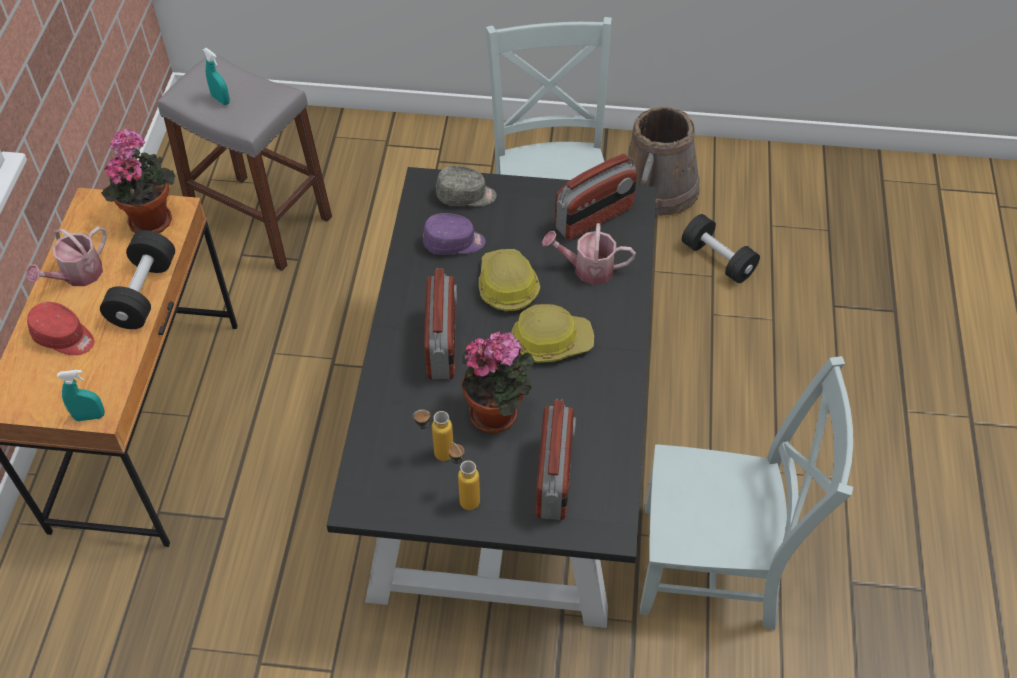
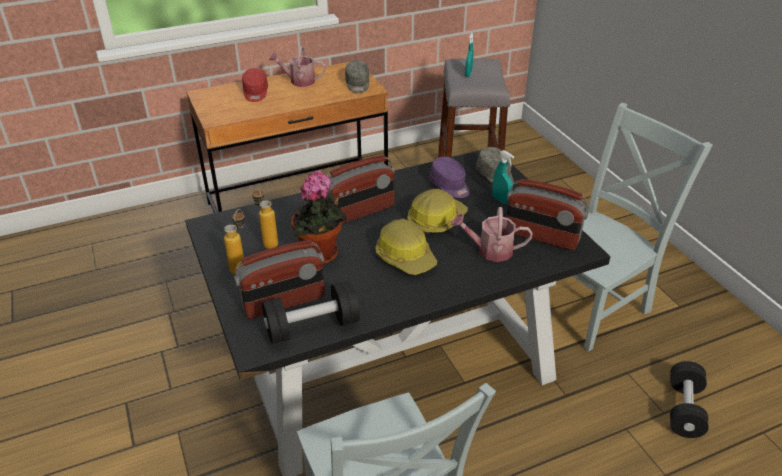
camera: 60 degrees right, 15 degrees down
(89, 416) = (209, 118): turquoise spray bottle -> turquoise spray bottle (500, 200)
(143, 293) = (304, 101): black dumbbell -> black dumbbell (312, 327)
(150, 218) = (357, 84): potted plant -> grey cap
(587, 269) = (490, 250): watering can -> watering can turned 60 degrees counterclockwise
(659, 189) = (709, 343): brown bucket -> none

